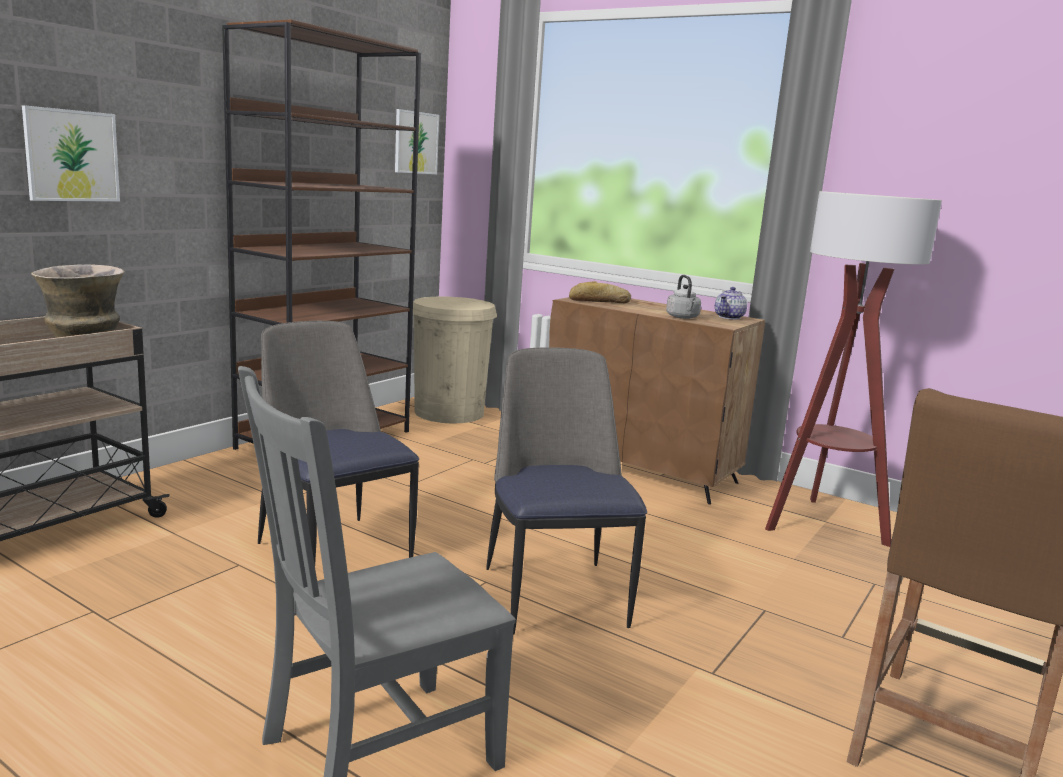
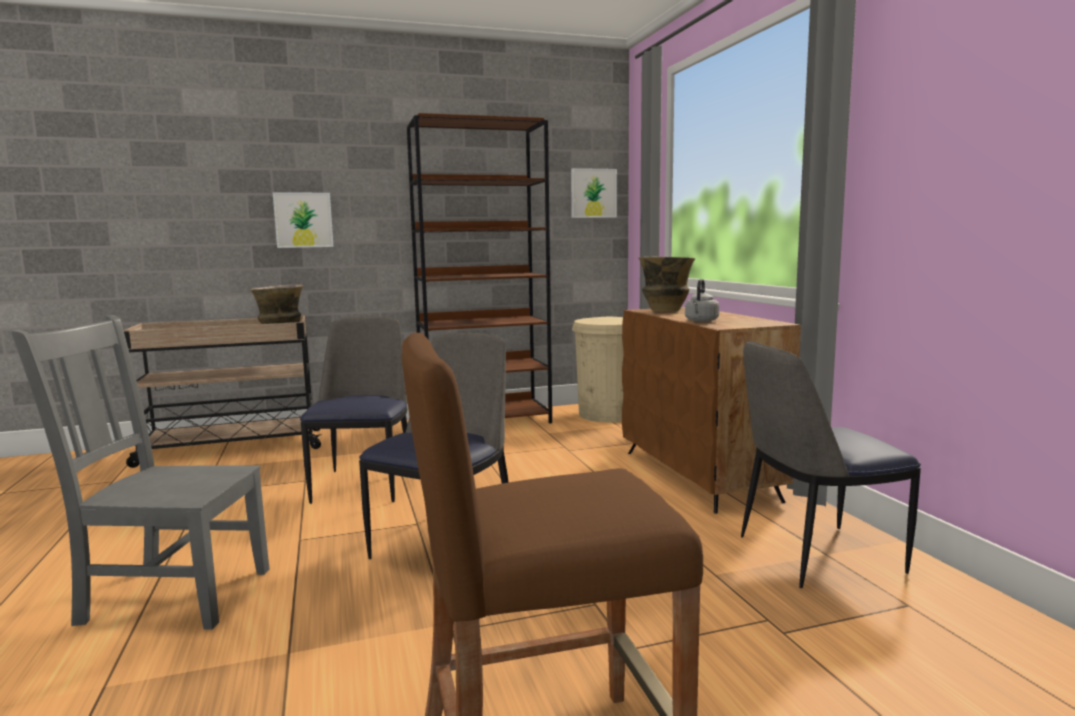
camera: 40 degrees right, 5 degrees down
(599, 301) = (665, 311): bread -> vase
(729, 317) = (759, 322): teapot -> none
(822, 524) = (815, 555): floor lamp -> chair

